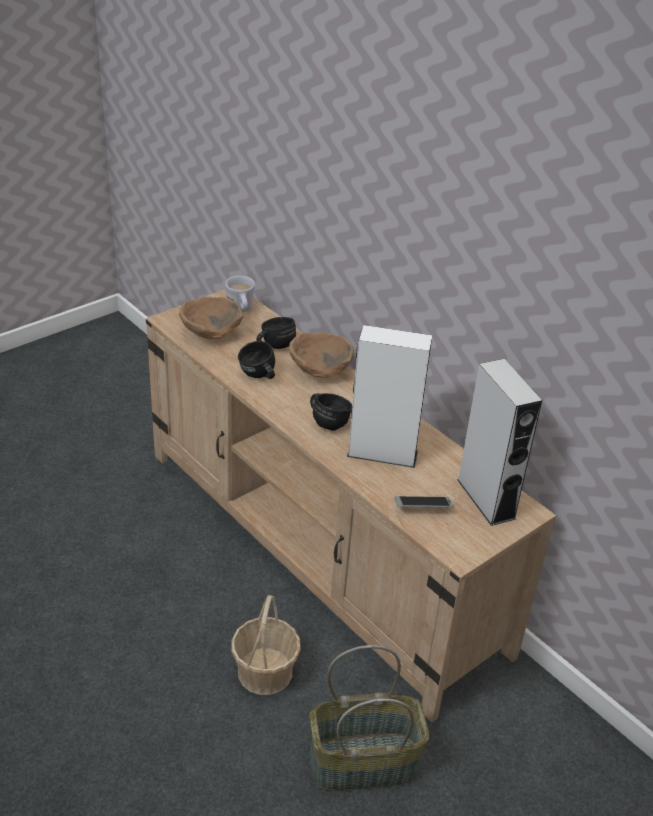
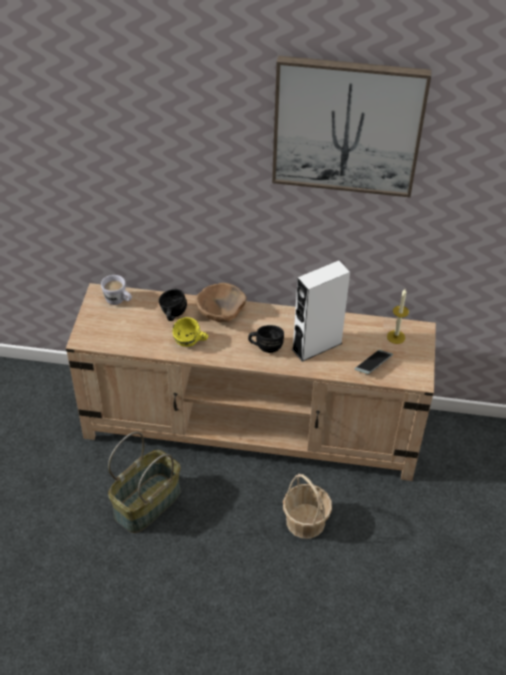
camera: 40 degrees left, 10 degrees up
(211, 333) = (122, 331): brown bowl -> none
(258, 376) = (190, 343): black mug -> yellow mug
(364, 761) = (403, 527): basket -> basket (147, 502)
(486, 499) = (396, 337): grey speaker -> candle
(494, 142) = (347, 126): none -> picture

